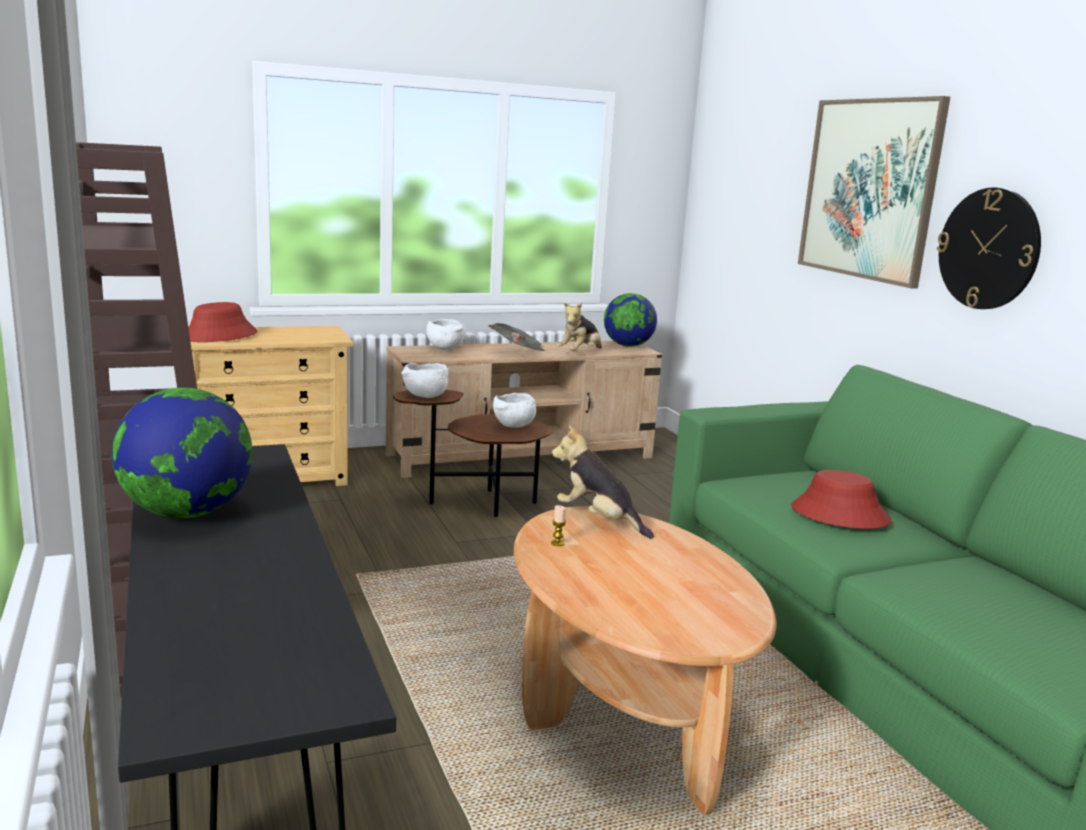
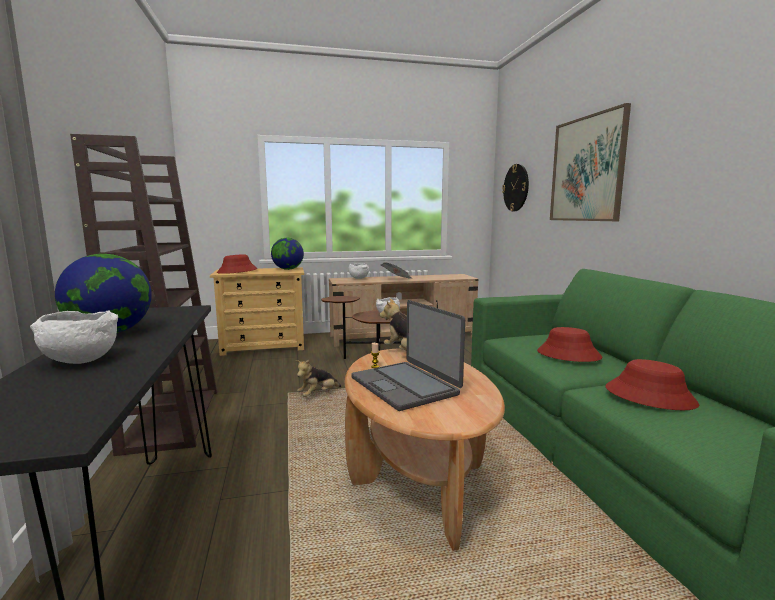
camera: 10 degrees right, 5 degrees down
(425, 397) = (338, 299): white bowl -> white bowl (79, 361)
(580, 353) = (431, 279): plush toy -> plush toy (318, 394)
(621, 578) = (405, 386): none -> laptop
(628, 345) = (460, 276): globe -> globe (288, 269)
(964, 587) = (650, 396): none -> red hat
(988, 249) = (661, 188): wall clock -> wall clock (516, 187)

